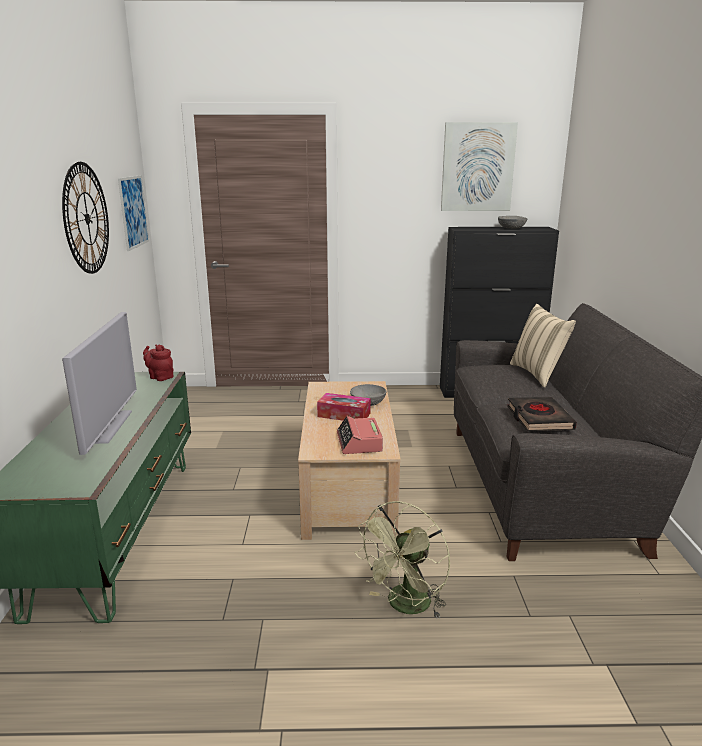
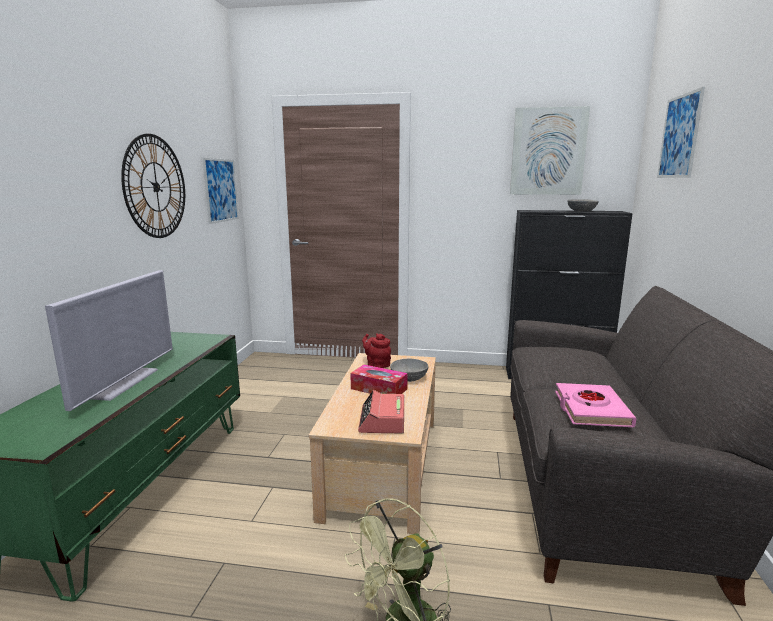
camera: 10 degrees right, 5 degrees down
(160, 377) = (208, 338): red teapot -> red teapot (377, 365)
(538, 374) = (600, 359): beige pillow -> none
(539, 418) = (591, 410): black book -> pink book
(602, 162) = (679, 136): none -> picture

